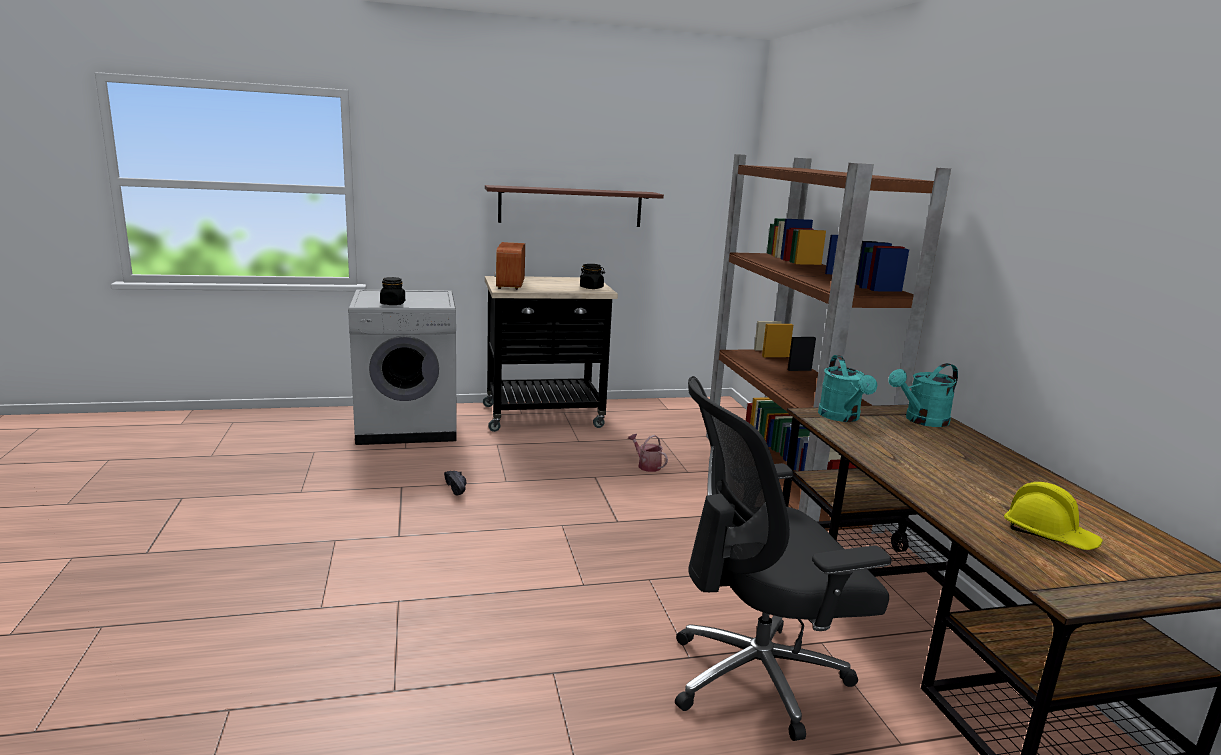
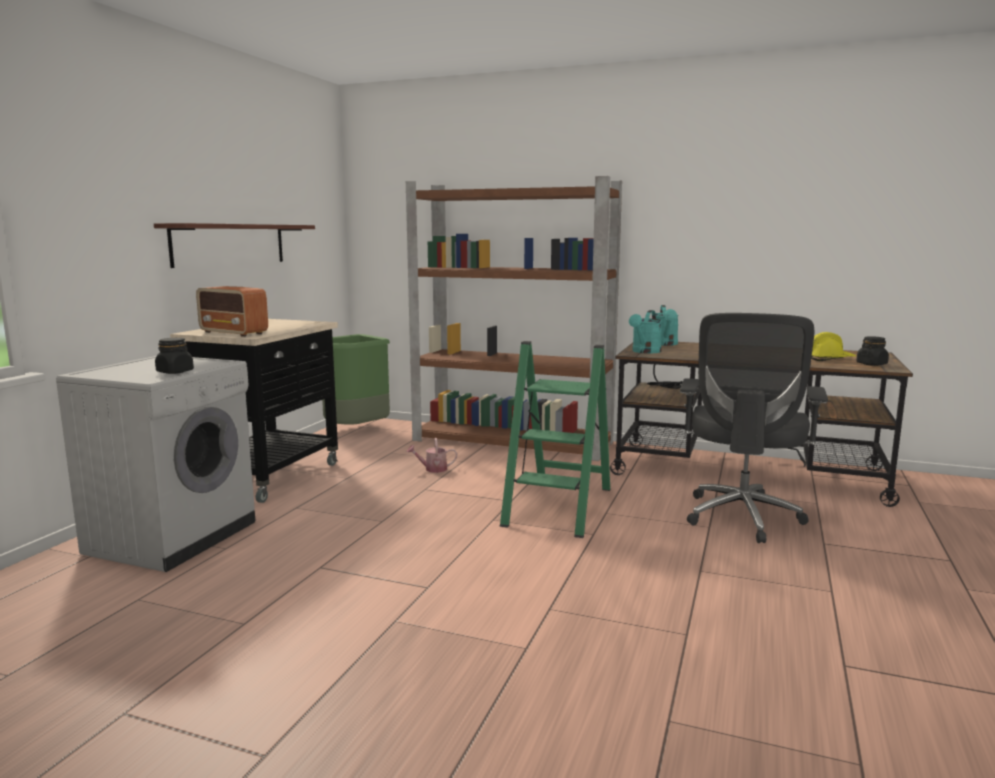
camera: 55 degrees left, 5 degrees down
(458, 489) = (367, 543): black shoe -> none
(591, 288) = (302, 323): black jar -> black jar (871, 364)
(636, 548) = (559, 506): none -> green step ladder
(693, 409) = (356, 430): none -> green trash can
(842, 417) = (645, 352): turquoise watering can -> turquoise watering can turned 90 degrees clockwise

